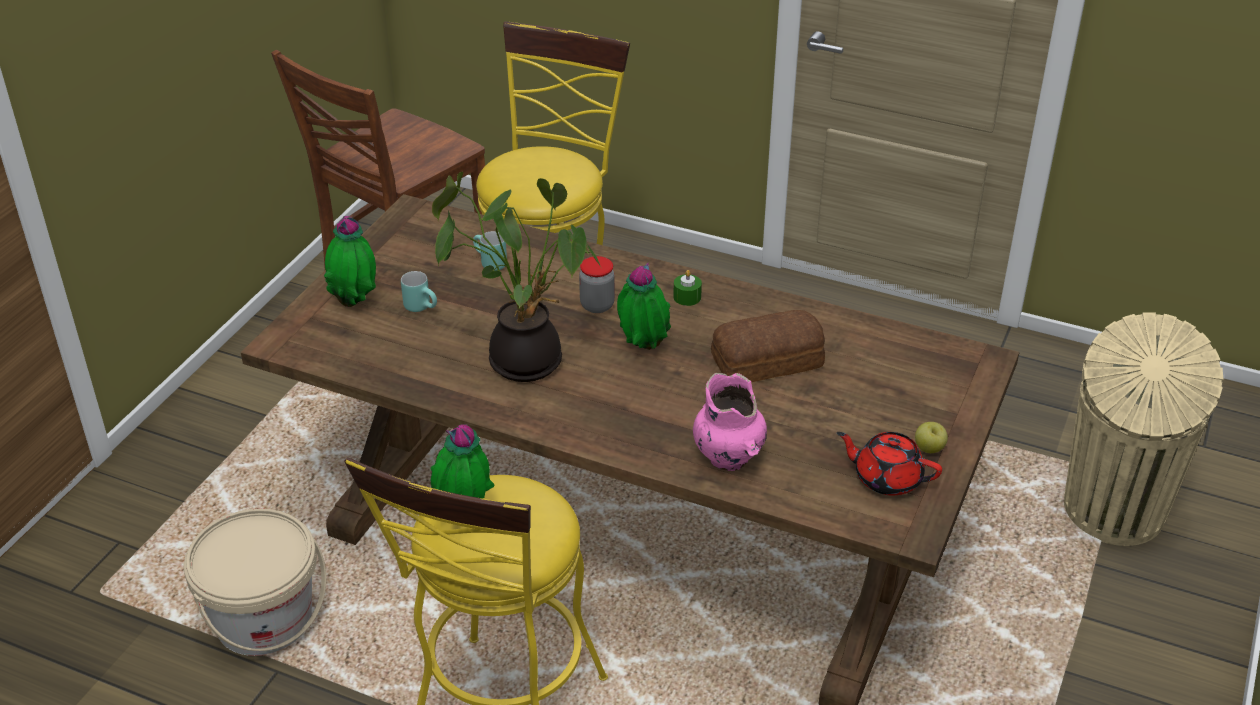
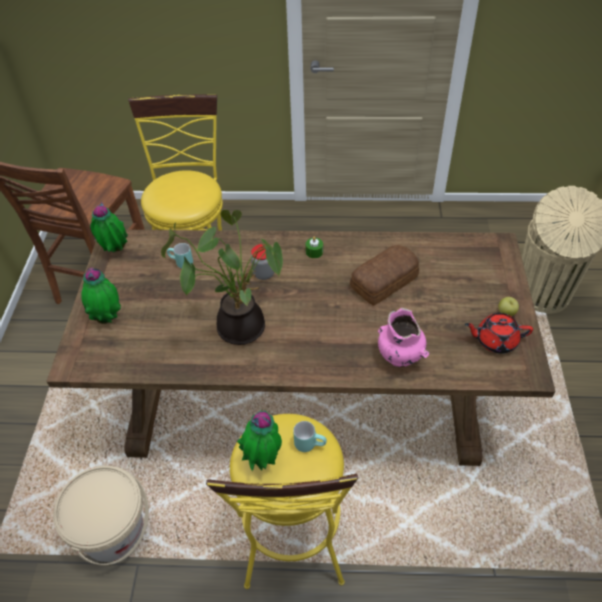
camera: 20 degrees left, 10 degrees up
(423, 307) = (154, 308): turquoise mug -> turquoise mug (310, 443)
(642, 348) = (307, 296): potted plant -> potted plant (115, 251)

